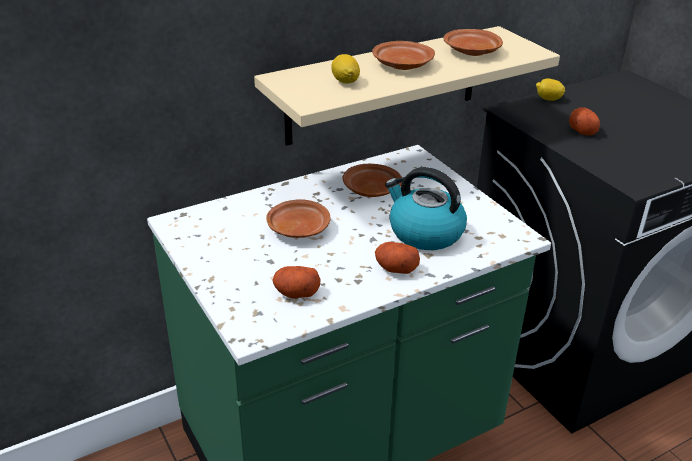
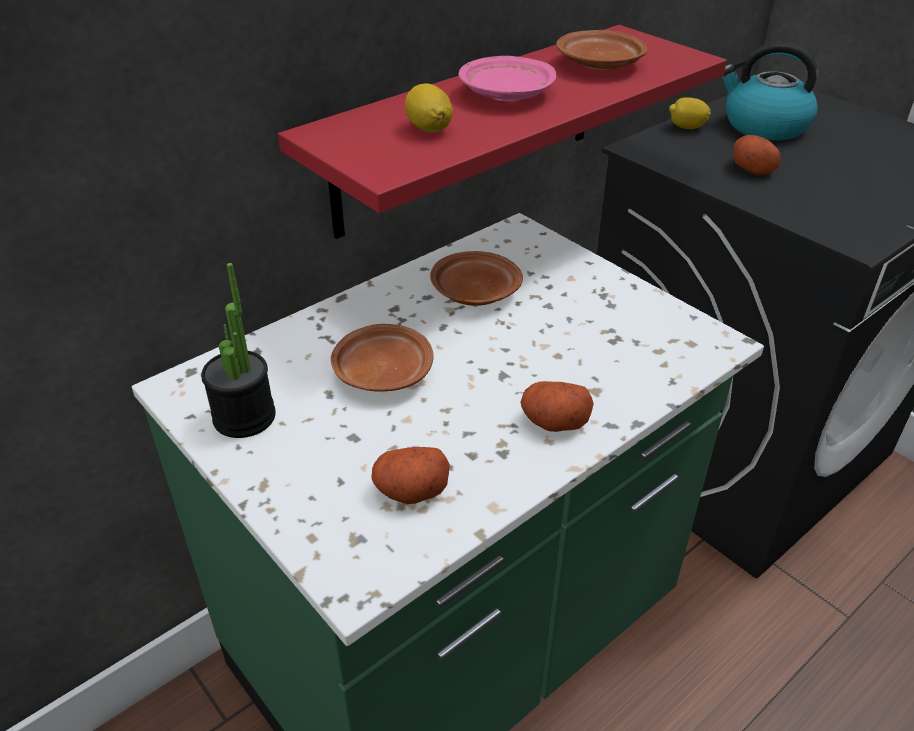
camera: 10 degrees left, 5 degrees up
(209, 242) = (244, 417): none -> potted plant
(384, 85) = (470, 129): beige shelf -> red shelf
(402, 65) = (505, 94): brown plate -> pink plate
(424, 233) = (577, 354): kettle -> kettle (763, 126)

